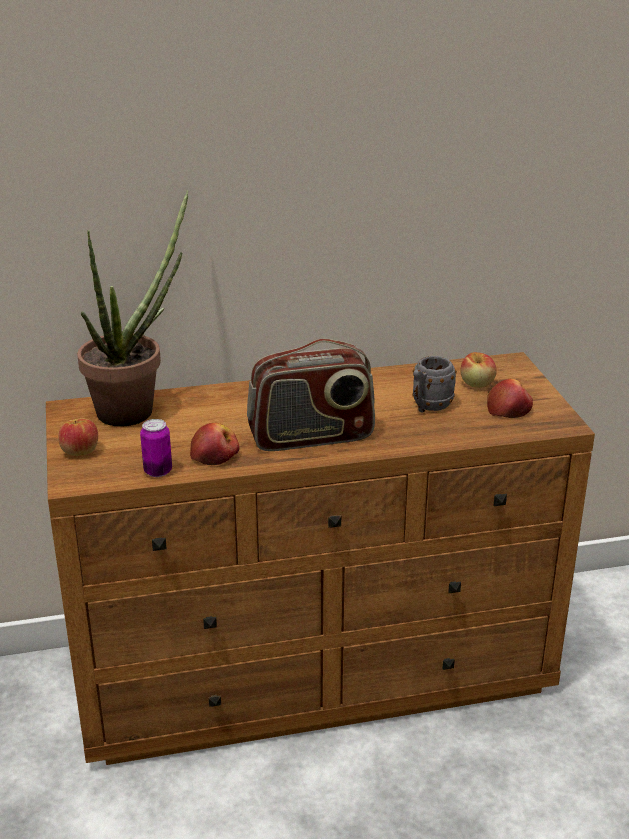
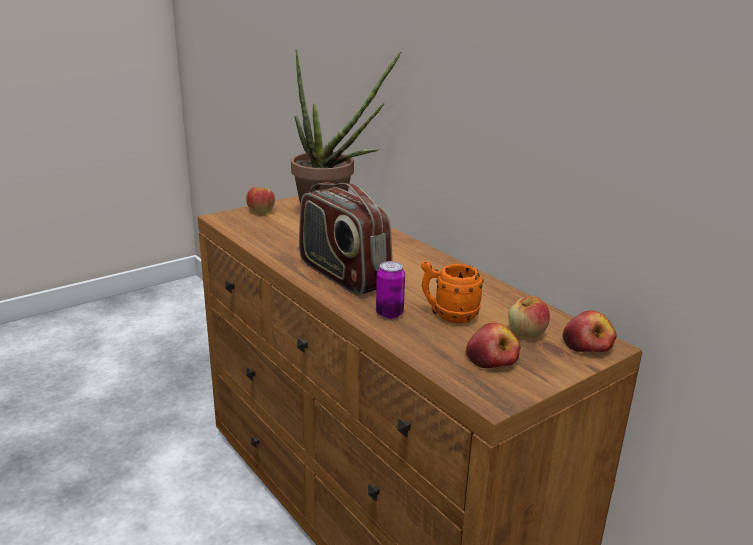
camera: 65 degrees right, 5 degrees down
(158, 471) = (250, 236): can -> can (389, 314)
(215, 455) = (286, 248): apple -> apple (587, 345)
(428, 407) = (448, 315): grey mug -> orange mug

